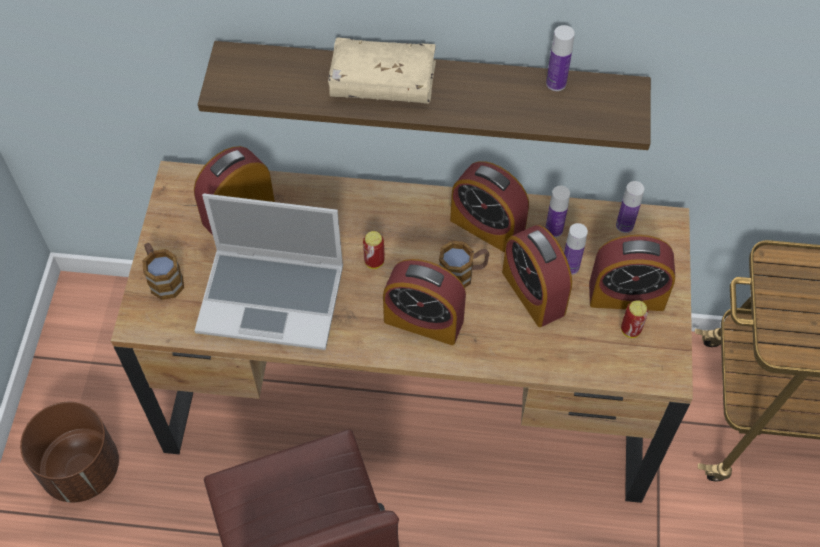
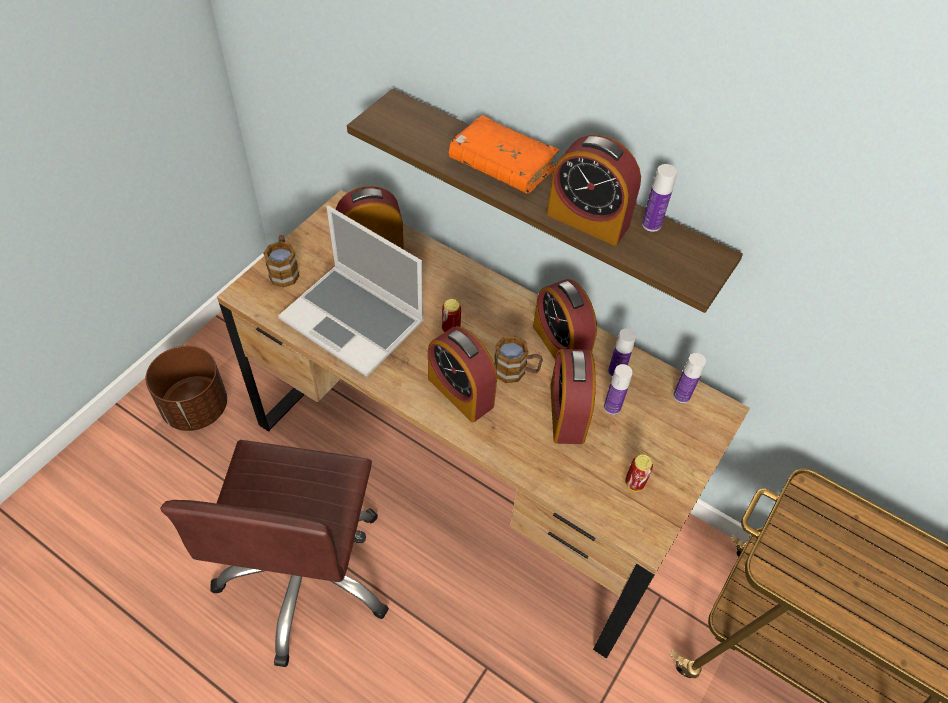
camera: 25 degrees right, 5 degrees down
(382, 82) = (502, 166): beige book -> orange book
(626, 295) = (648, 453): alarm clock -> alarm clock (587, 220)

